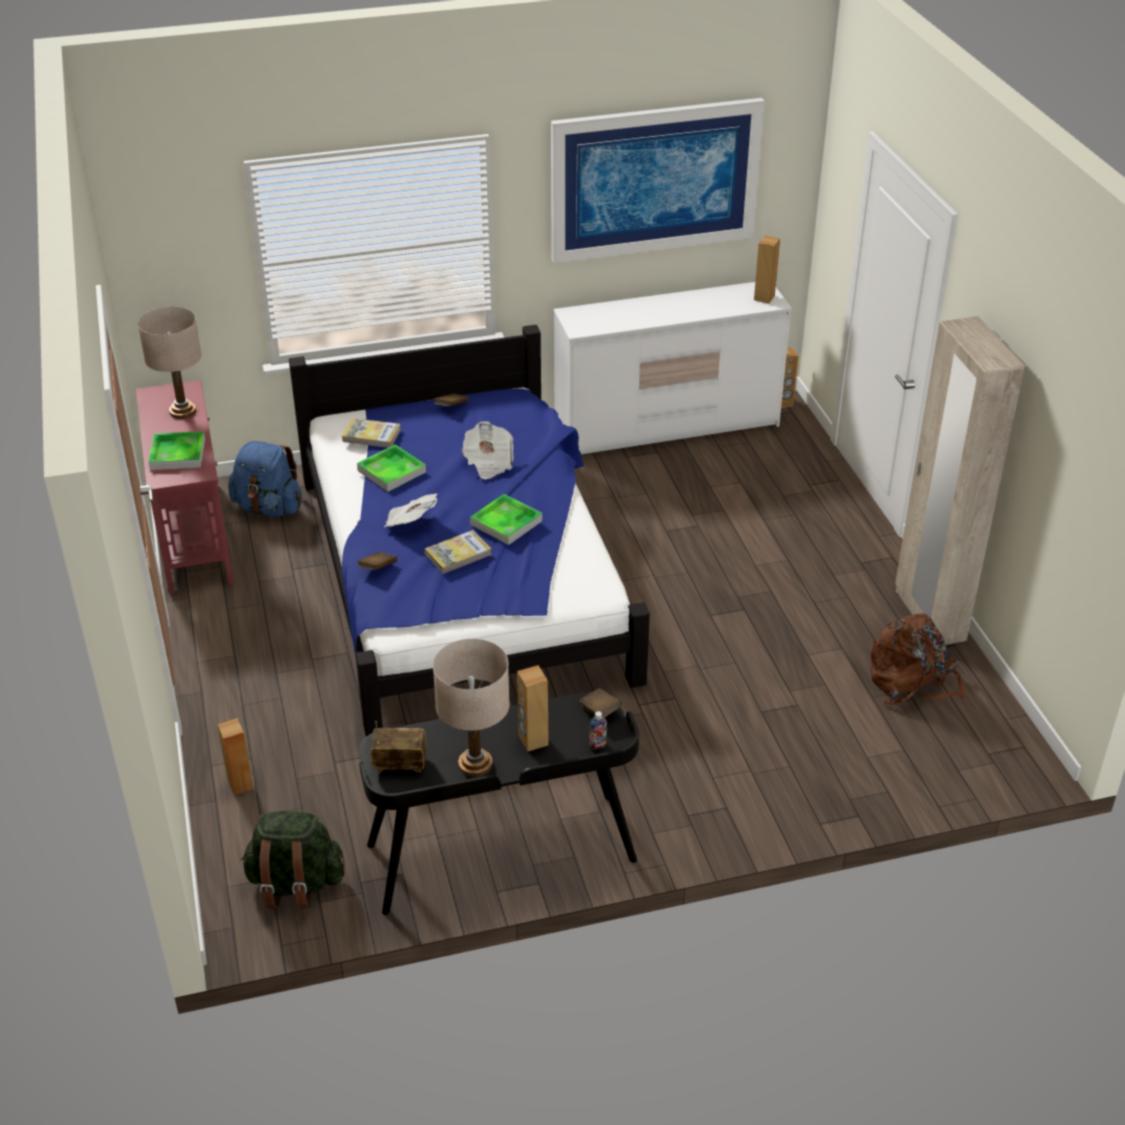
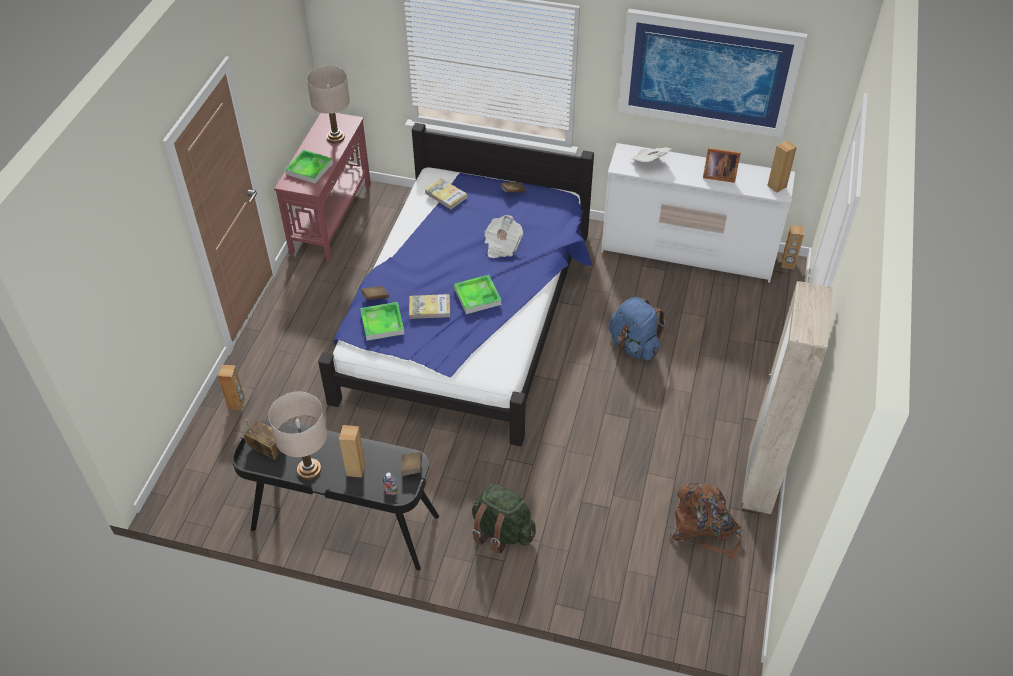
camera: 30 degrees right, 10 degrees up
(269, 508) = (387, 216): blue backpack -> blue backpack (634, 346)
(295, 884) = (219, 485): green backpack -> green backpack (502, 531)
(391, 471) = (438, 228): tray -> tray (382, 323)
(411, 522) = (419, 271): newspaper -> newspaper (649, 162)
(693, 306) = (718, 175): none -> picture frame

